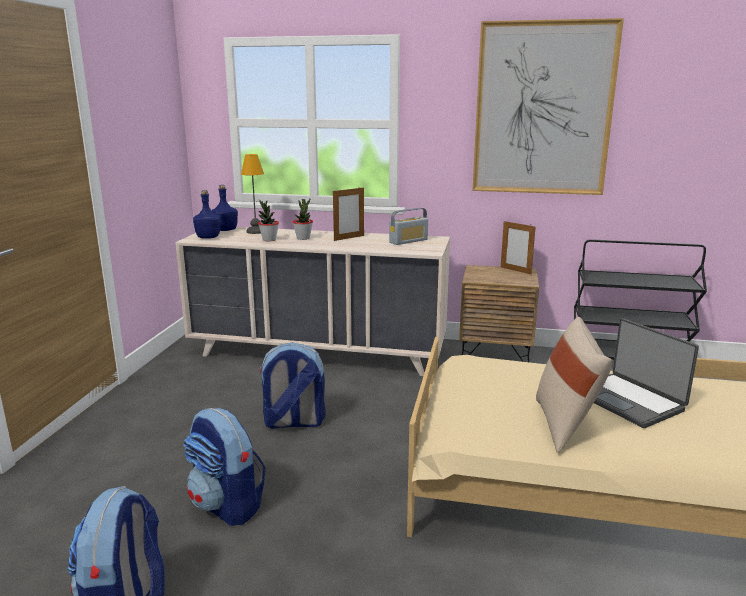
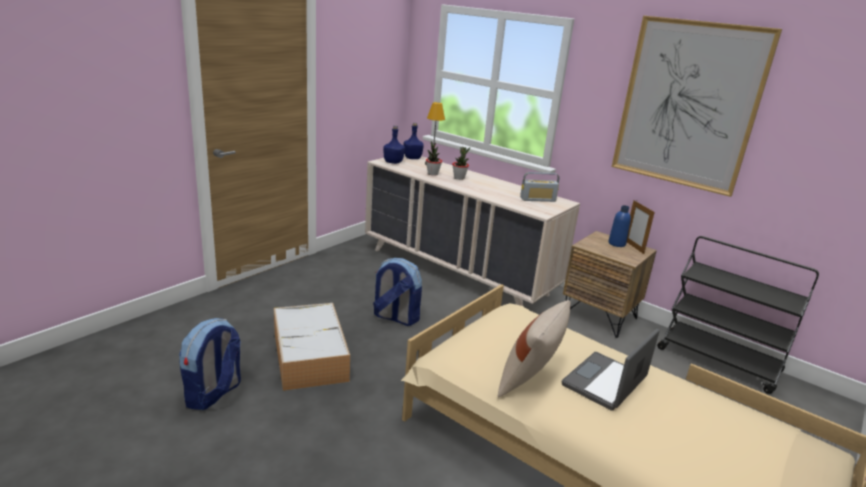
camera: 25 degrees right, 5 degrees up
(227, 505) = (310, 356): backpack -> storage box
(349, 238) = (494, 185): picture frame -> none
(498, 271) = (616, 244): none -> blue bottle
(629, 401) = (605, 383): laptop -> laptop turned 45 degrees clockwise

